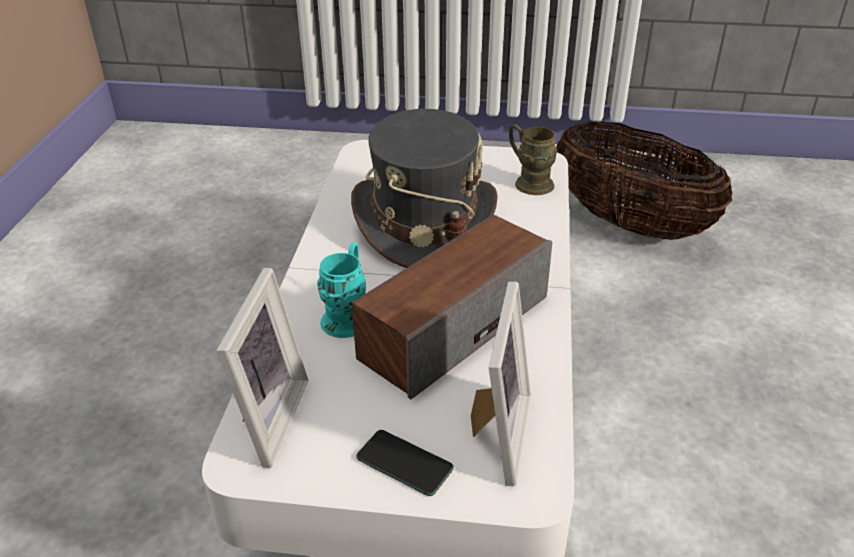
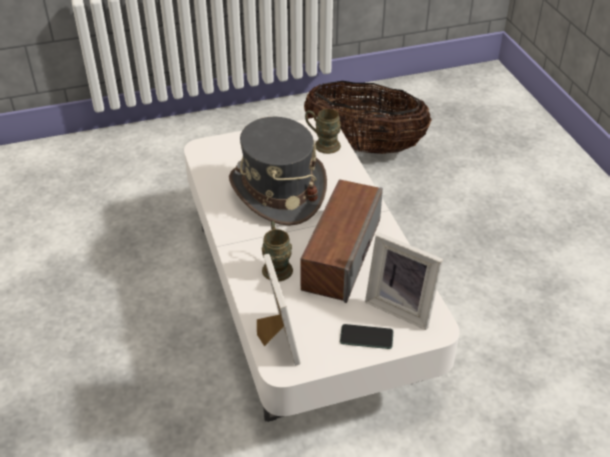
camera: 25 degrees left, 5 degrees up
(348, 315) = (276, 265): turquoise mug -> brown mug
(495, 435) = (401, 306): picture frame -> picture frame turned 135 degrees clockwise

